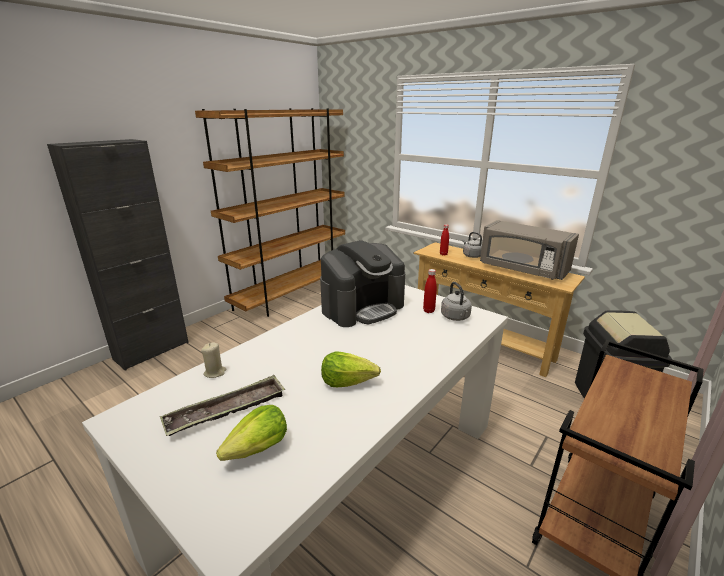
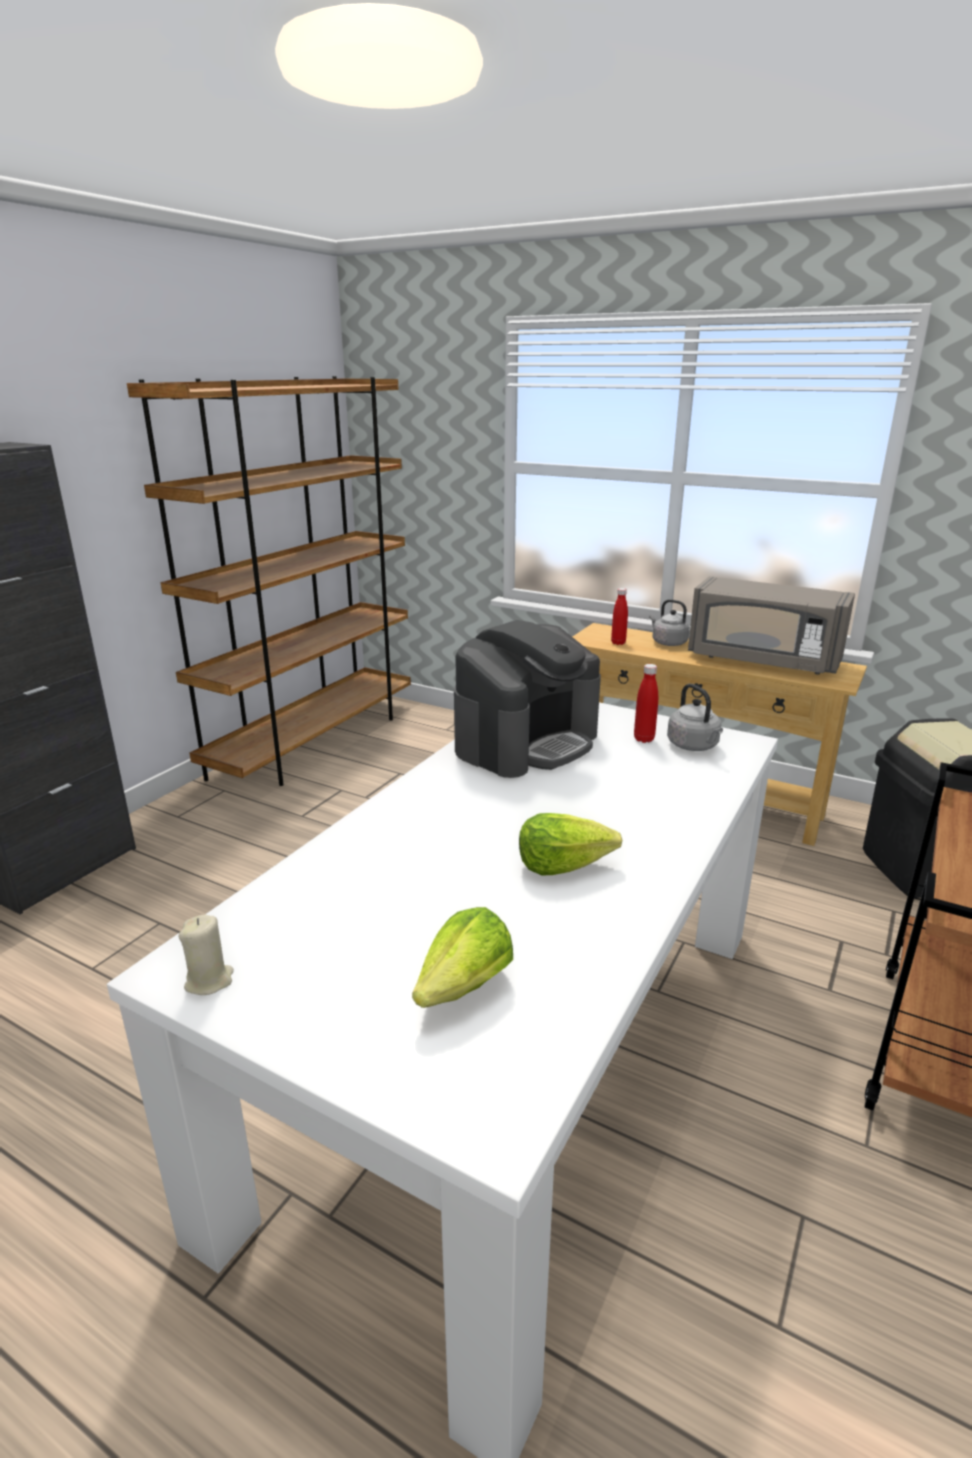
camera: 10 degrees left, 0 degrees up
(215, 372) = (316, 874): beige candle -> beige candle (209, 981)
(227, 410) = (374, 932): tray -> none

